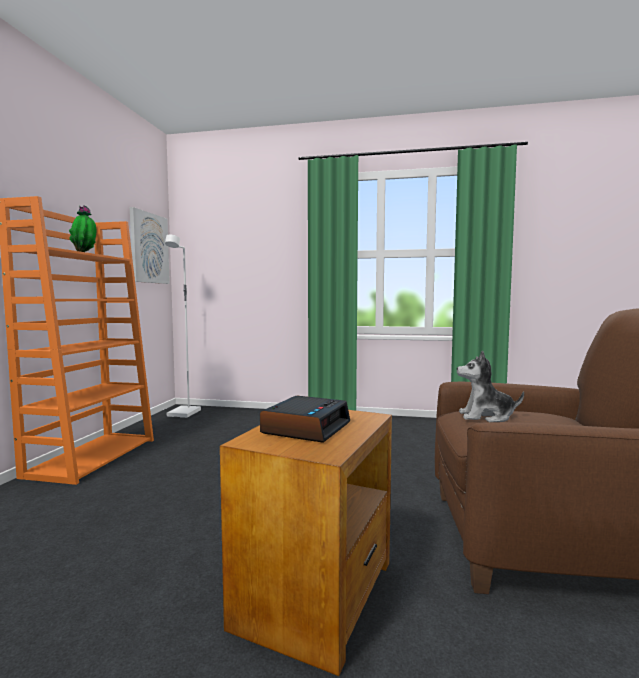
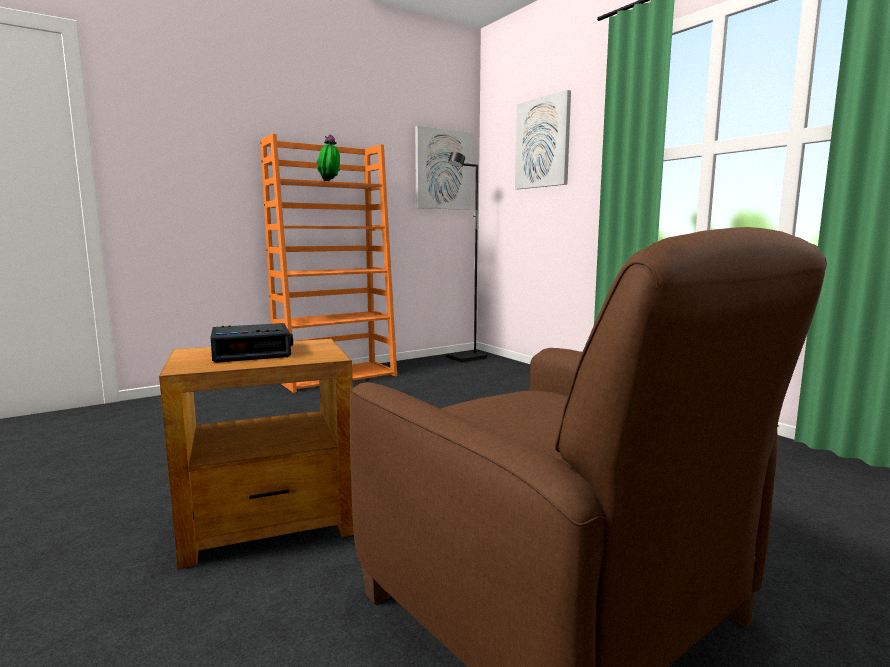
camera: 45 degrees right, 5 degrees up
(184, 413) = (466, 359): white floor lamp -> black floor lamp
(243, 236) = (543, 143): none -> picture
(486, 417) = (515, 399): plush toy -> none

